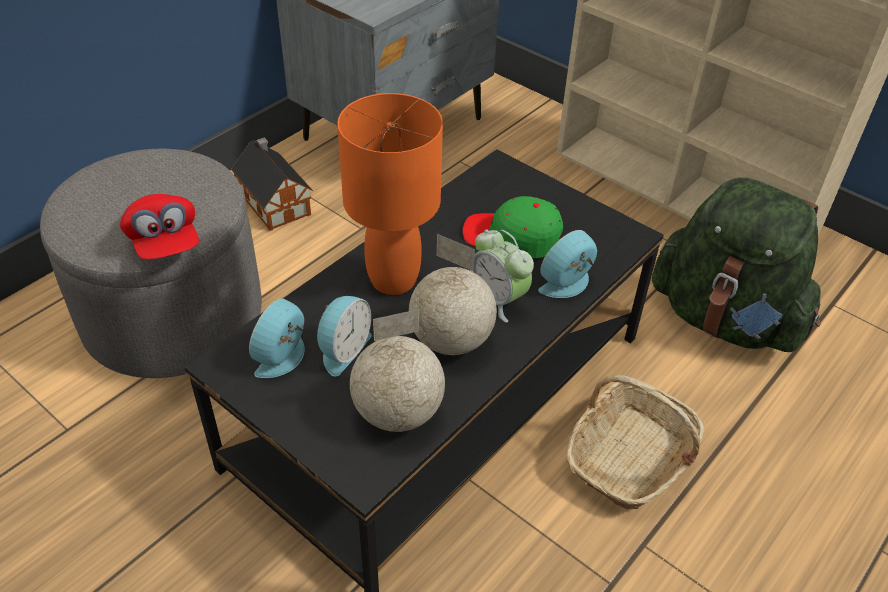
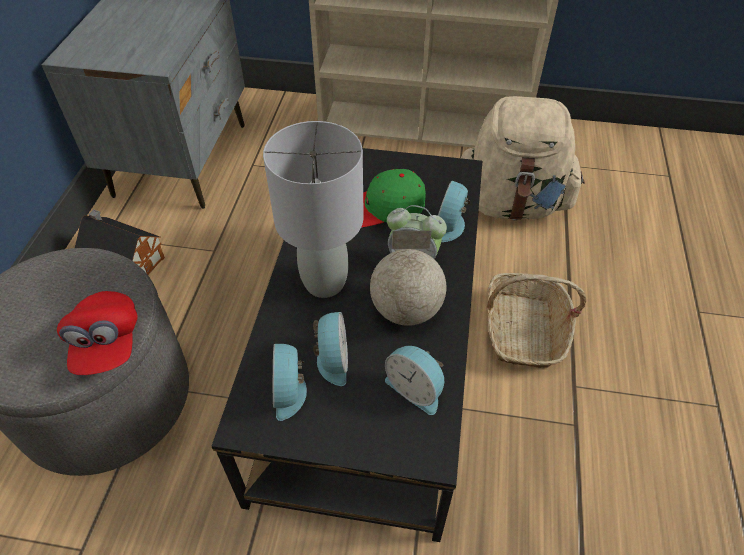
camera: 30 degrees left, 5 degrees up
(164, 242) = (107, 344): red cap -> red cap turned 45 degrees clockwise
(393, 280) = (325, 283): orange table lamp -> grey table lamp
(399, 413) = (415, 388): globe -> alarm clock
(725, 319) = (511, 204): green backpack -> beige backpack

